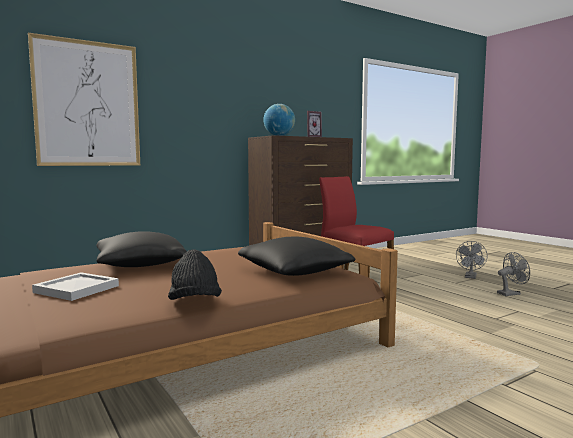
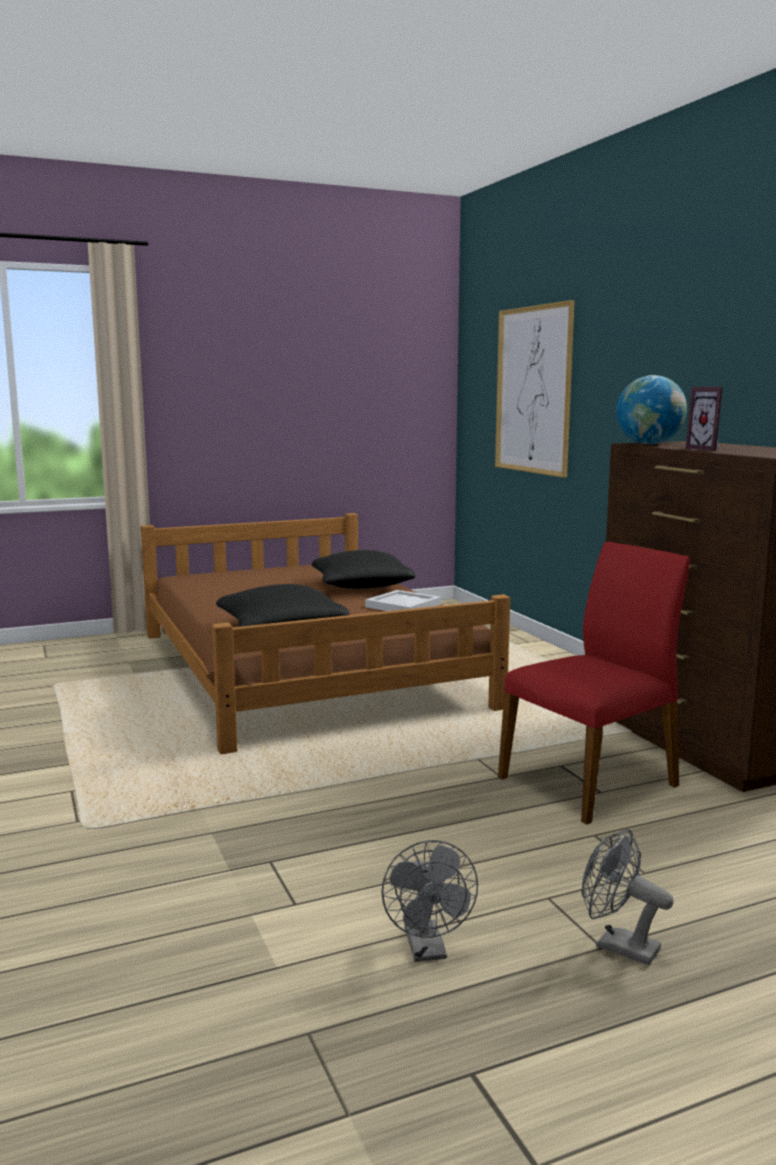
camera: 100 degrees right, 5 degrees up
(76, 289) = (275, 577): white tray -> white tray (402, 605)
(194, 303) = (201, 600): black hat -> none

